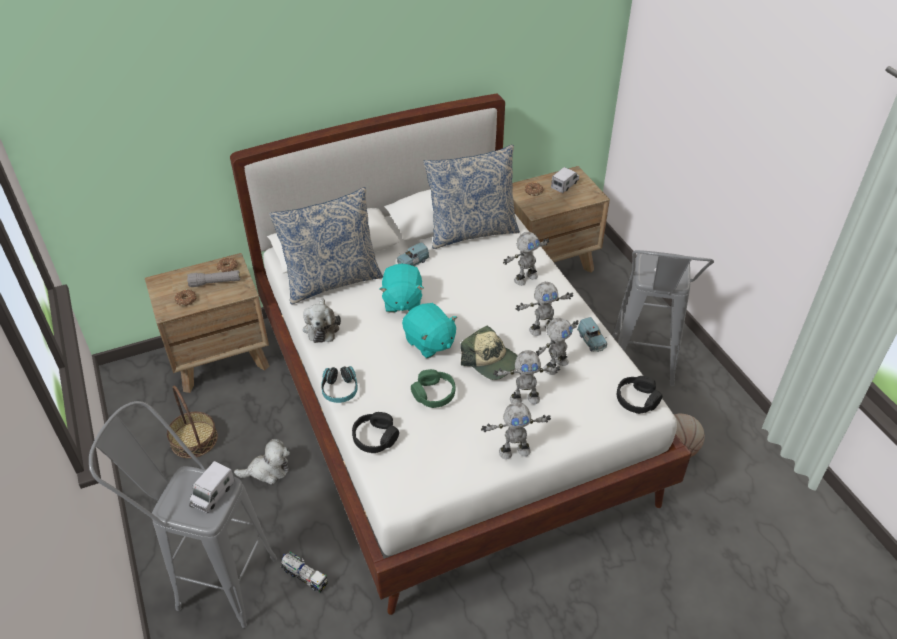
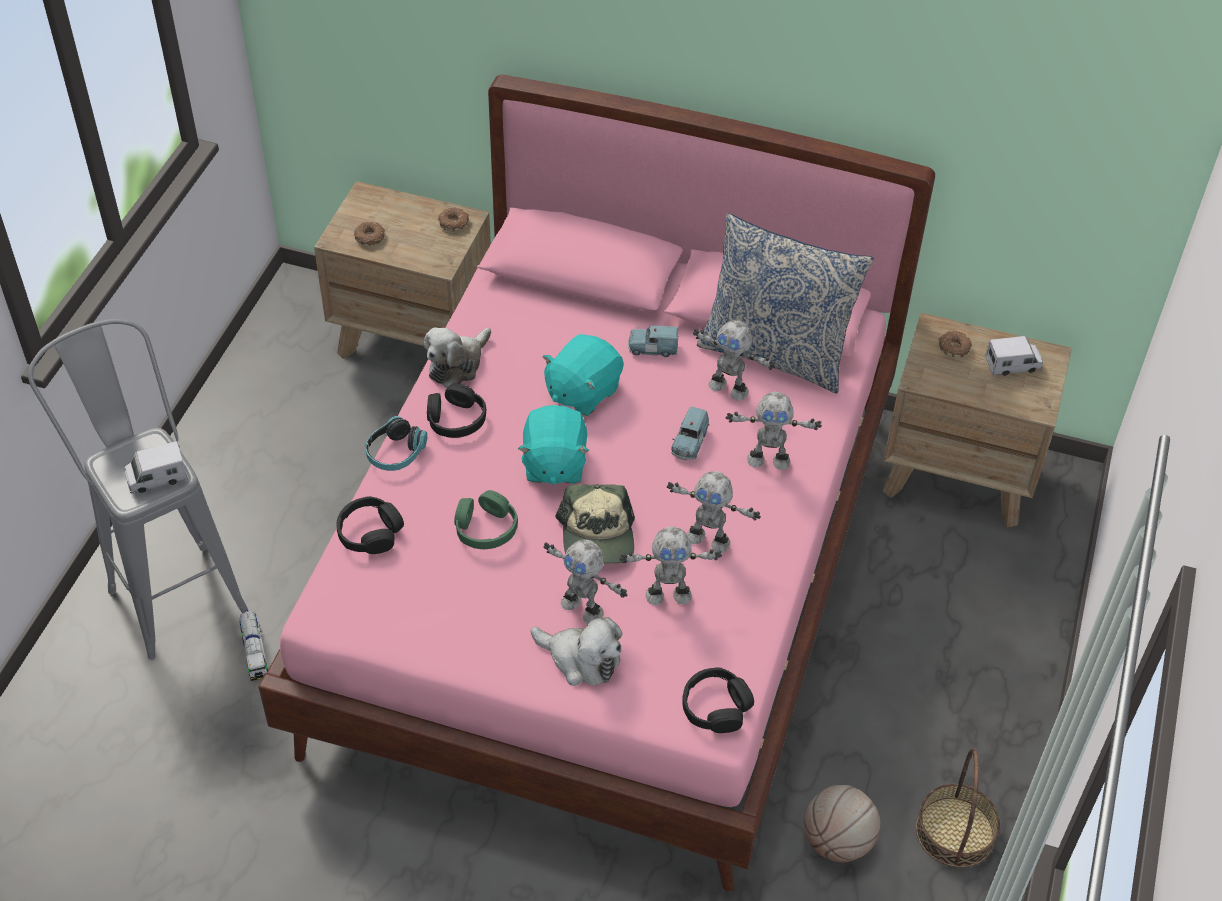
camera: 40 degrees right, 5 degrees up
(194, 439) = (295, 417): basket -> basket (954, 832)
(215, 283) = (421, 234): grey flashlight -> none
(268, 470) = (333, 508): plush toy -> plush toy (581, 659)
(332, 281) = (532, 313): pillow -> none
(353, 353) = (456, 419): none -> black headphones
(449, 406) = (609, 576): white bed -> pink bed
(514, 450) = (499, 657): toy robot -> toy robot (729, 388)
(591, 341) = (752, 597): blue toy car -> blue toy car (689, 443)
(641, 370) = (916, 708): grey stool -> none

